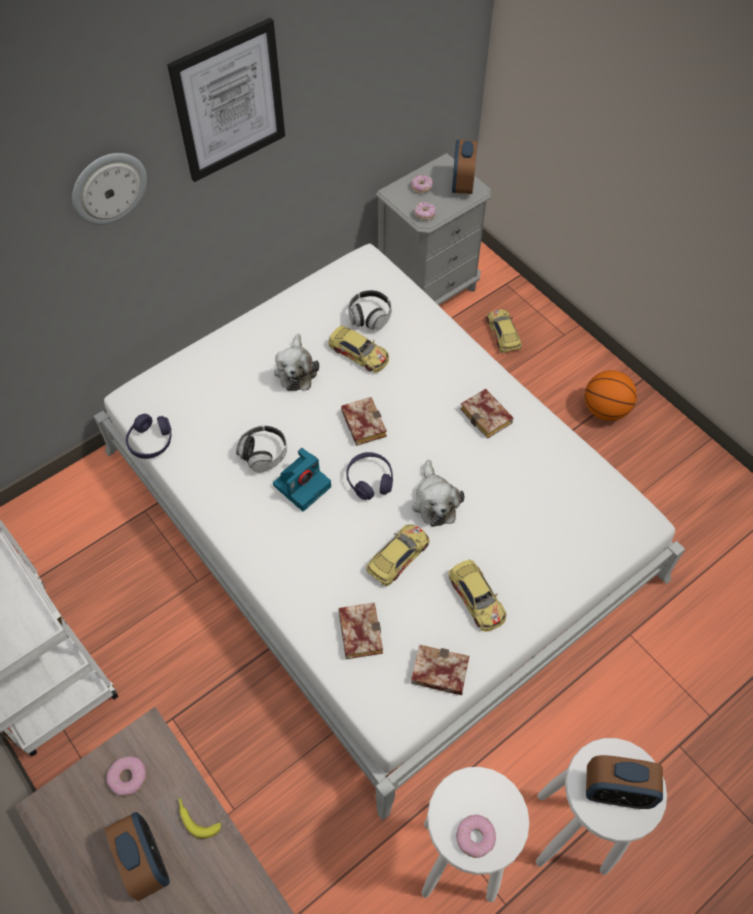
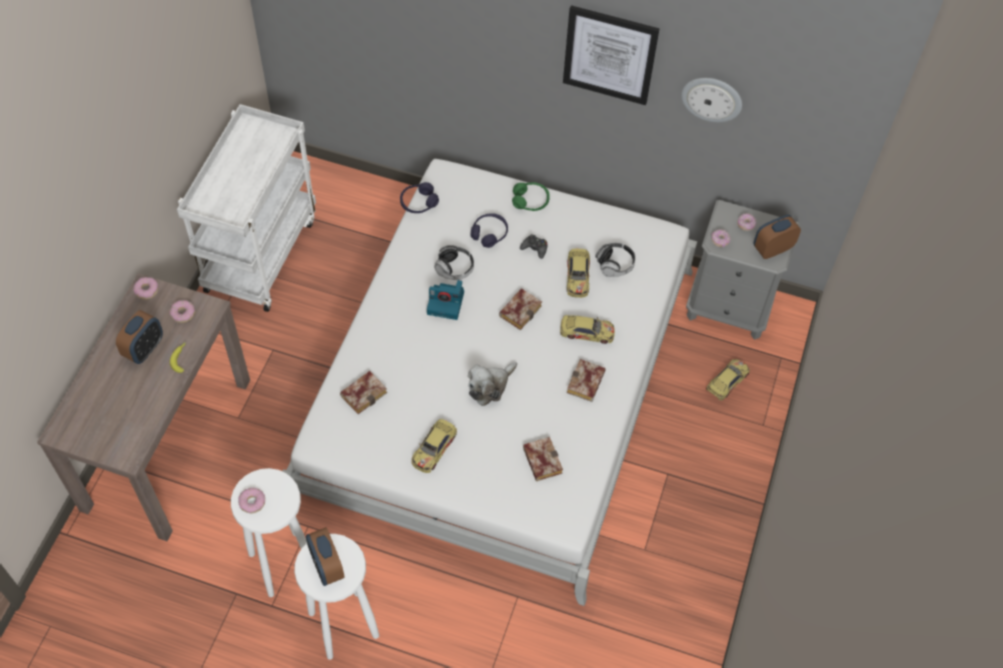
camera: 55 degrees right, 0 degrees up
(53, 808) = (146, 290): none -> donut
(108, 188) = (502, 43): wall clock -> wall clock (712, 98)
(235, 343) = (530, 201): none -> green headphones
(296, 370) = (534, 248): plush toy -> black game controller
(370, 480) = (478, 339): purple headphones -> purple headphones (489, 233)
(398, 556) = (432, 386): toy car -> toy car (587, 331)
(437, 673) = (364, 452): book -> book (540, 460)
(605, 410) = (709, 489): basketball -> none

